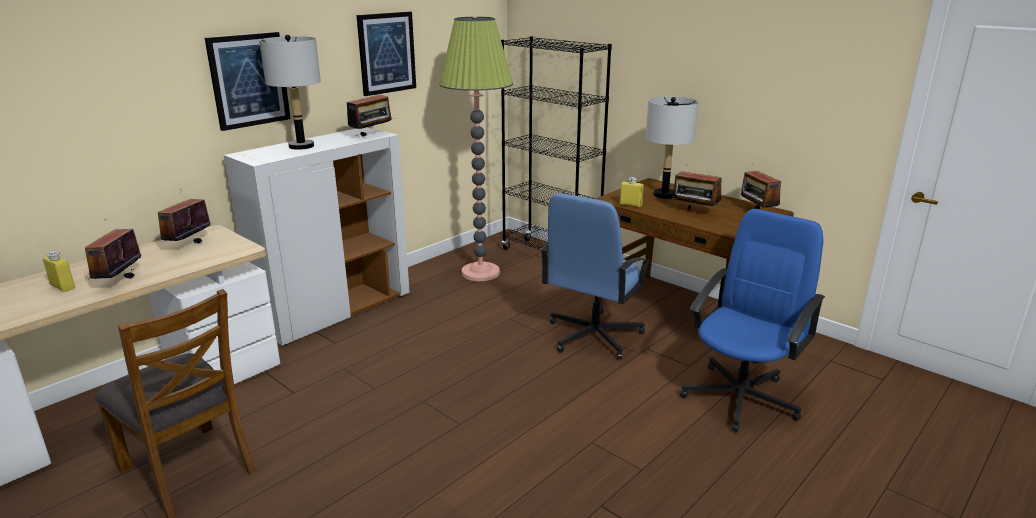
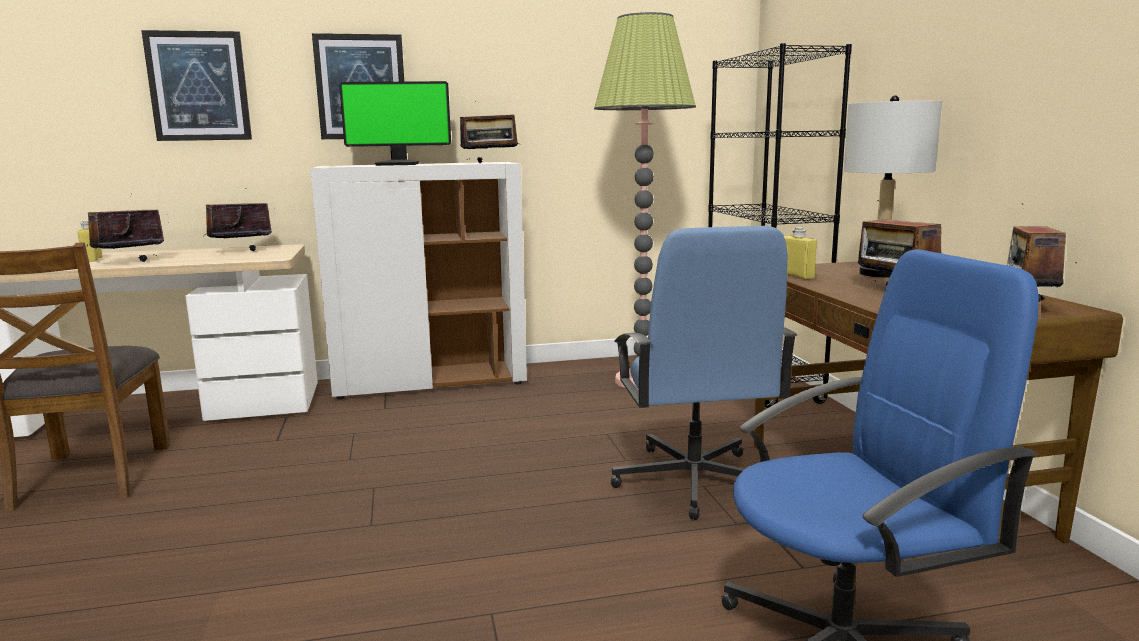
camera: 35 degrees right, 10 degrees down
(301, 146) = (398, 164): grey table lamp -> monitor
(386, 53) = (552, 75): picture -> picture (199, 86)
(593, 336) = (693, 481): blue office chair -> blue office chair turned 75 degrees counterclockwise

